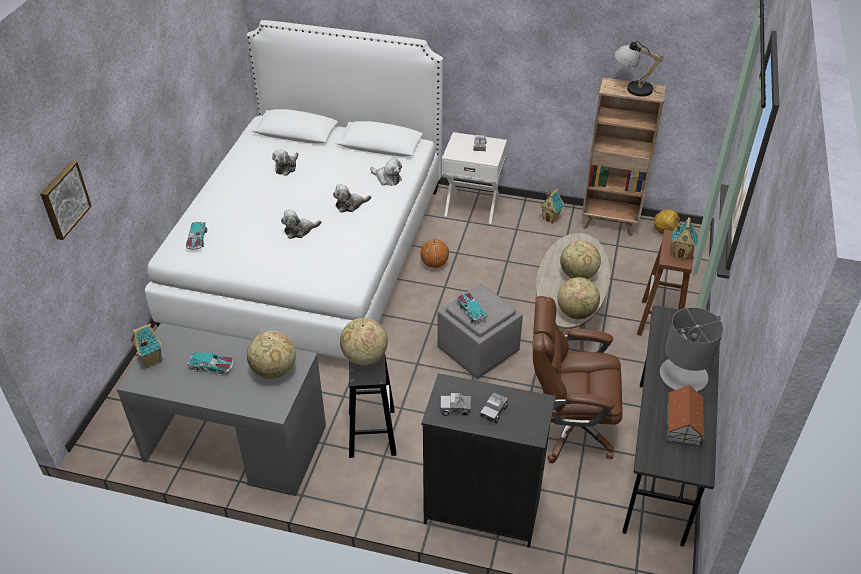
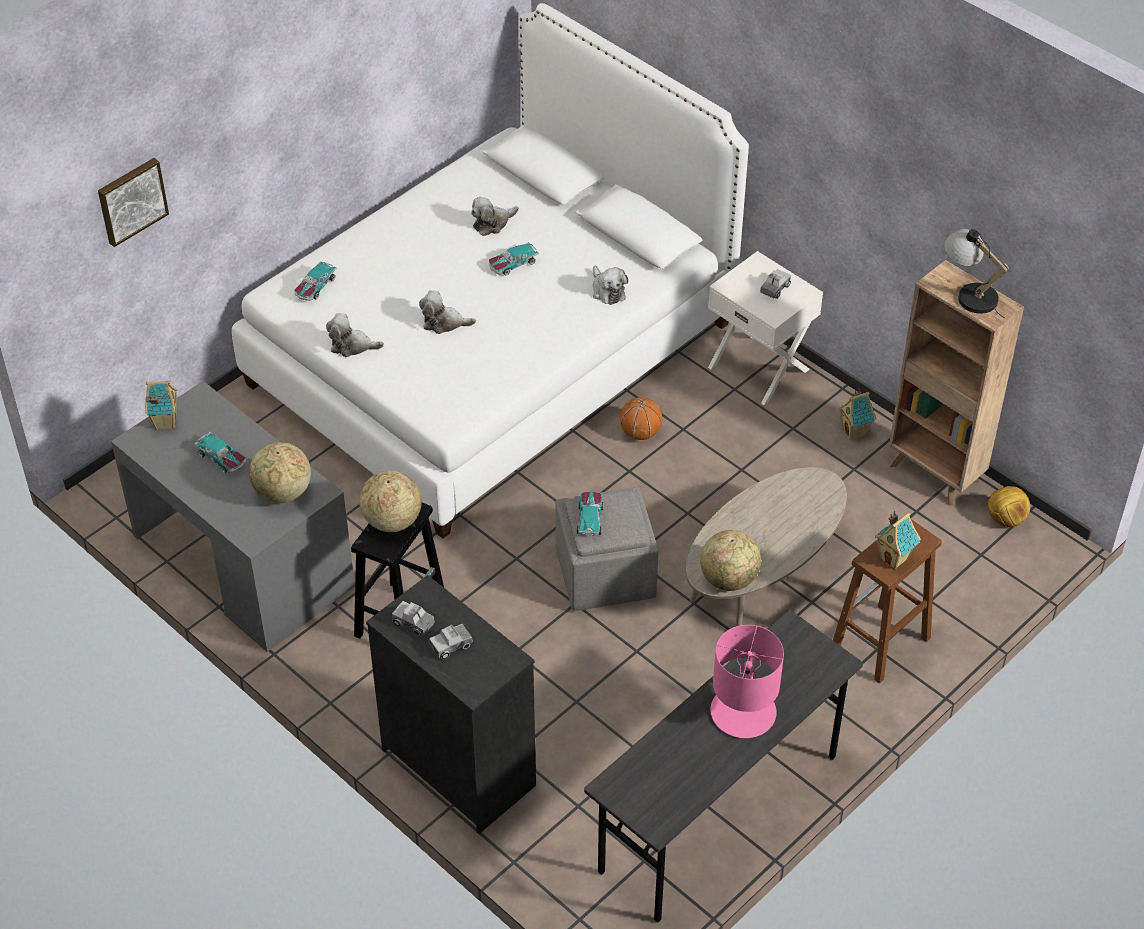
camera: 30 degrees right, 5 degrees up
(317, 184) = (512, 264): none -> toy car
(350, 205) = (531, 311): plush toy -> plush toy (352, 346)
(569, 426) = (640, 721): brown office chair -> none
(578, 275) = (776, 530): globe -> none
(682, 425) = (686, 767): toy house -> none
(683, 375) = (743, 711): grey table lamp -> pink table lamp

